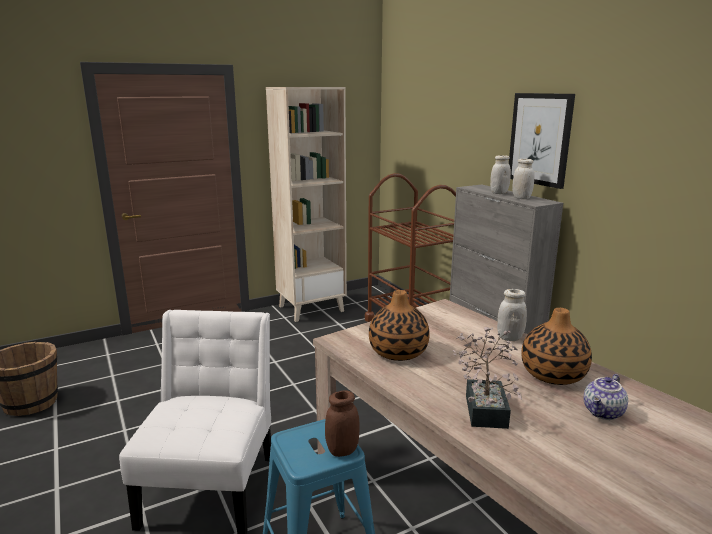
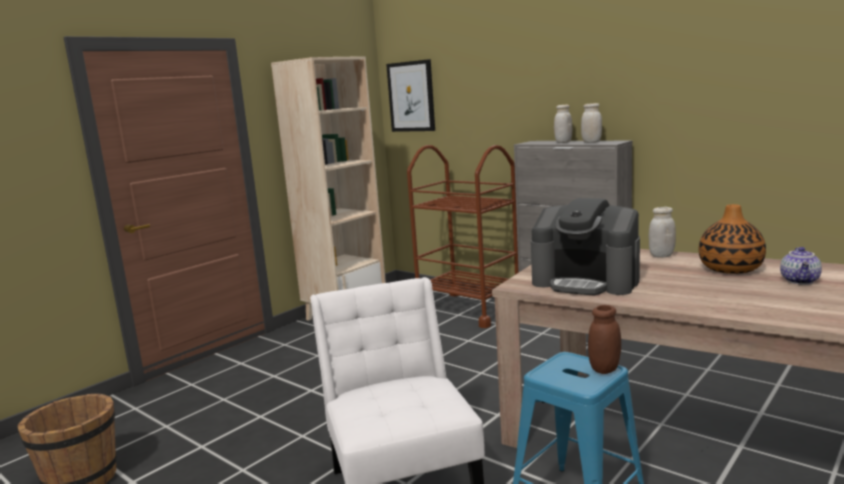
camera: 20 degrees left, 5 degrees down
(398, 352) = (586, 281): vase -> coffee machine
(486, 407) = (714, 297): potted plant -> none
(540, 139) = (595, 85): picture -> picture (411, 96)

